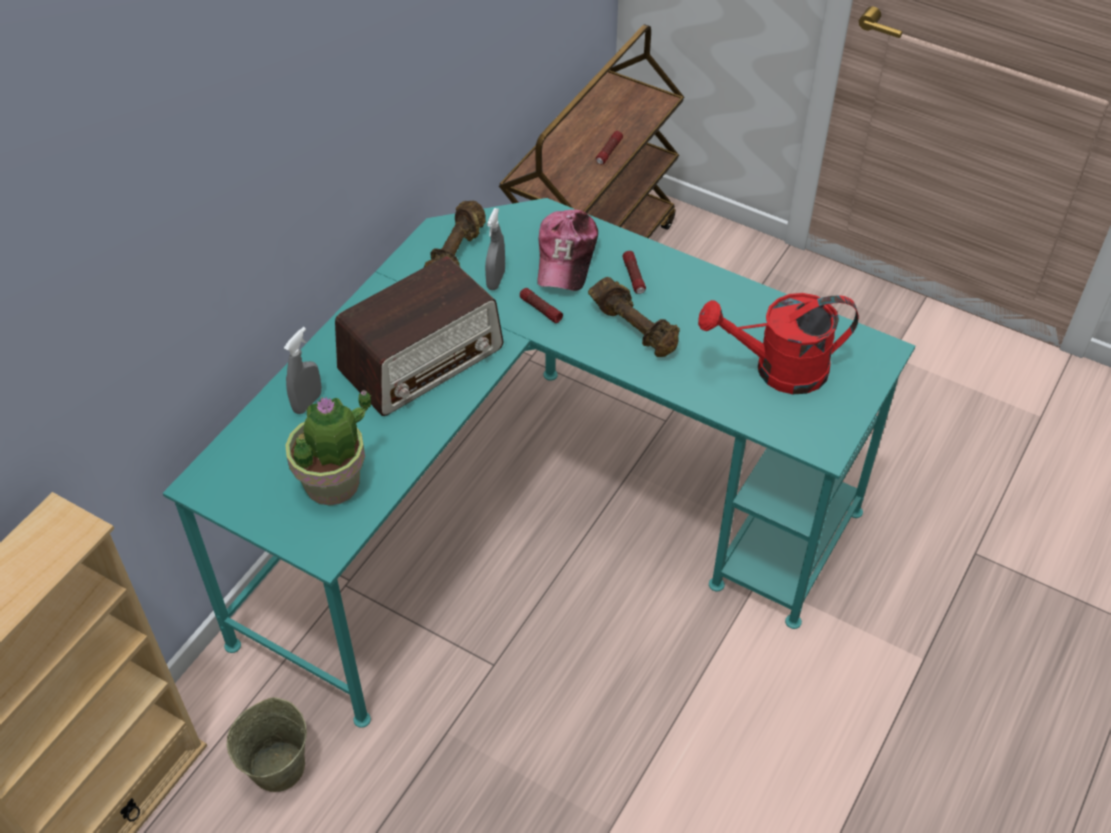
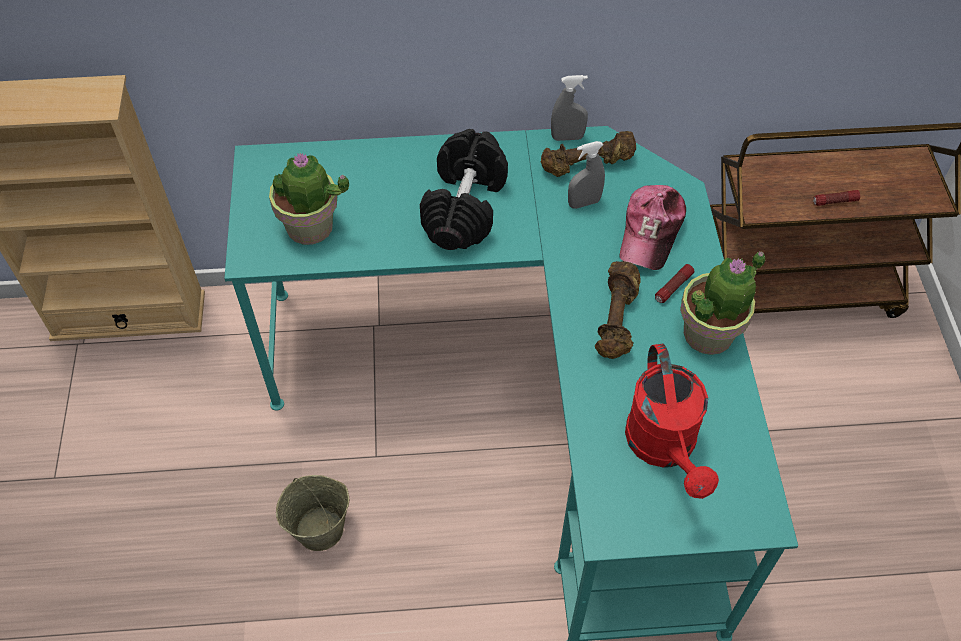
camera: 55 degrees right, 5 degrees up
(278, 765) = (212, 379): beige bucket -> beige bucket (321, 529)
(307, 402) = (370, 169): grey spray bottle -> grey spray bottle (567, 137)
(422, 359) = (465, 207): radio -> black dumbbell
(540, 309) = (579, 248): flashlight -> none
(566, 257) = (651, 232): cap -> cap turned 45 degrees counterclockwise
(696, 282) = (709, 333): none -> potted plant
(778, 370) = (665, 448): red watering can -> red watering can turned 150 degrees counterclockwise

